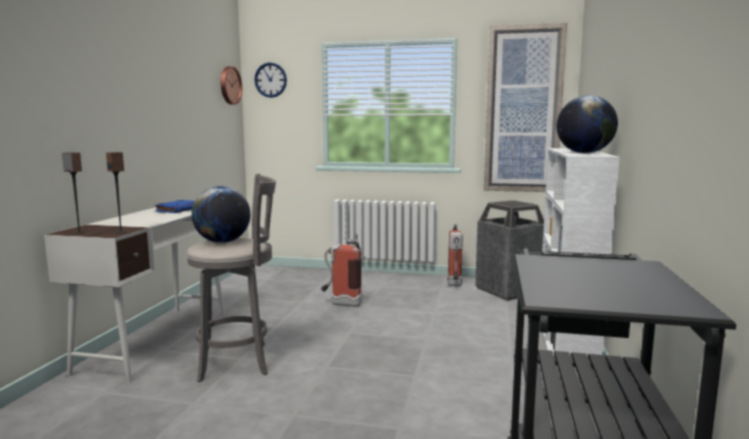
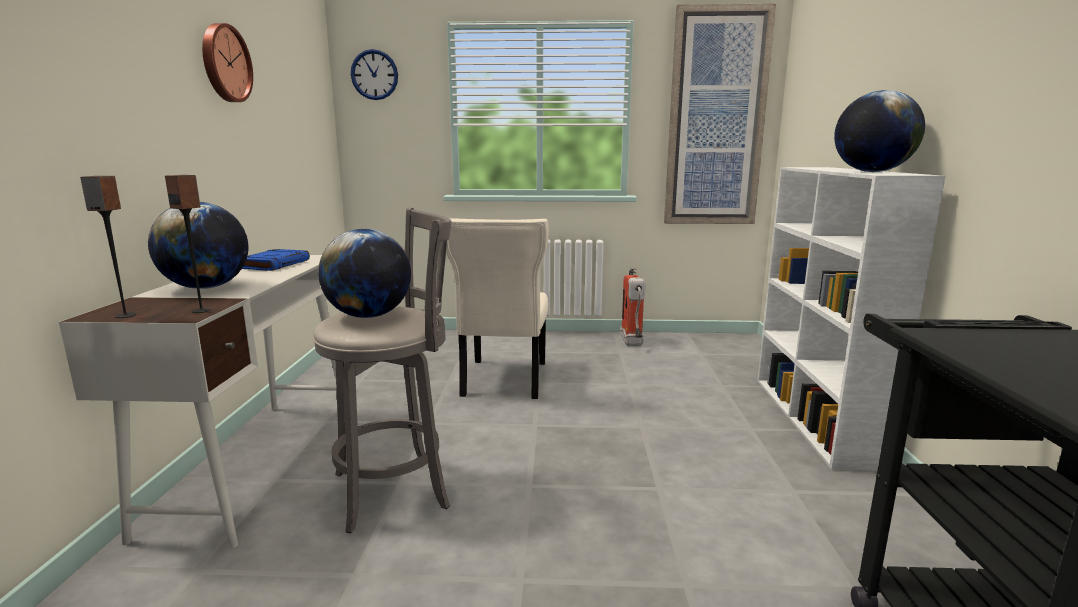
camera: 10 degrees left, 5 degrees up
(130, 221) = (206, 287): none -> globe
(229, 85) = (317, 80): wall clock -> wall clock (224, 63)
(341, 304) = (503, 381): fire extinguisher -> beige chair
(508, 291) = (701, 348): trash can -> none

